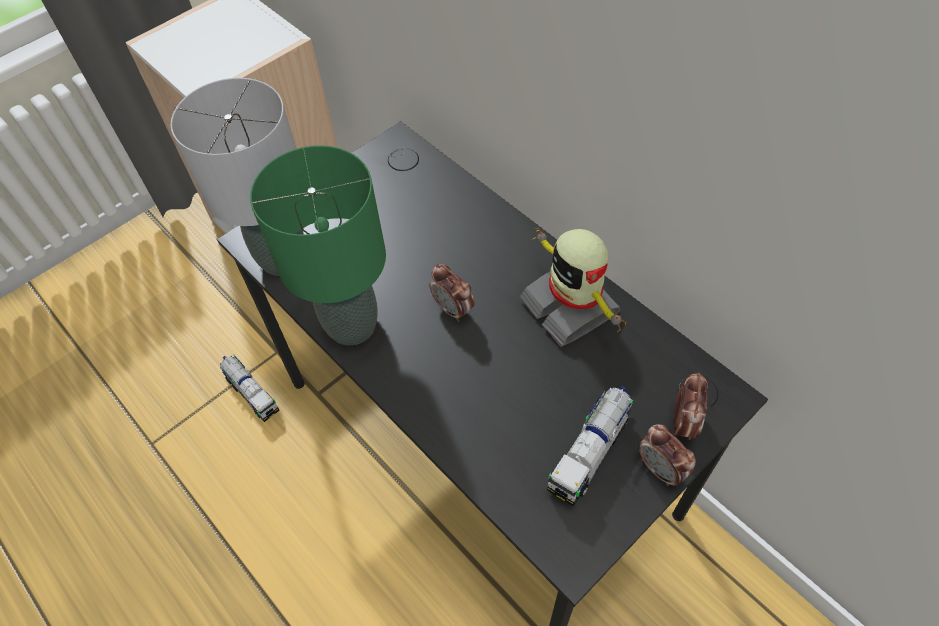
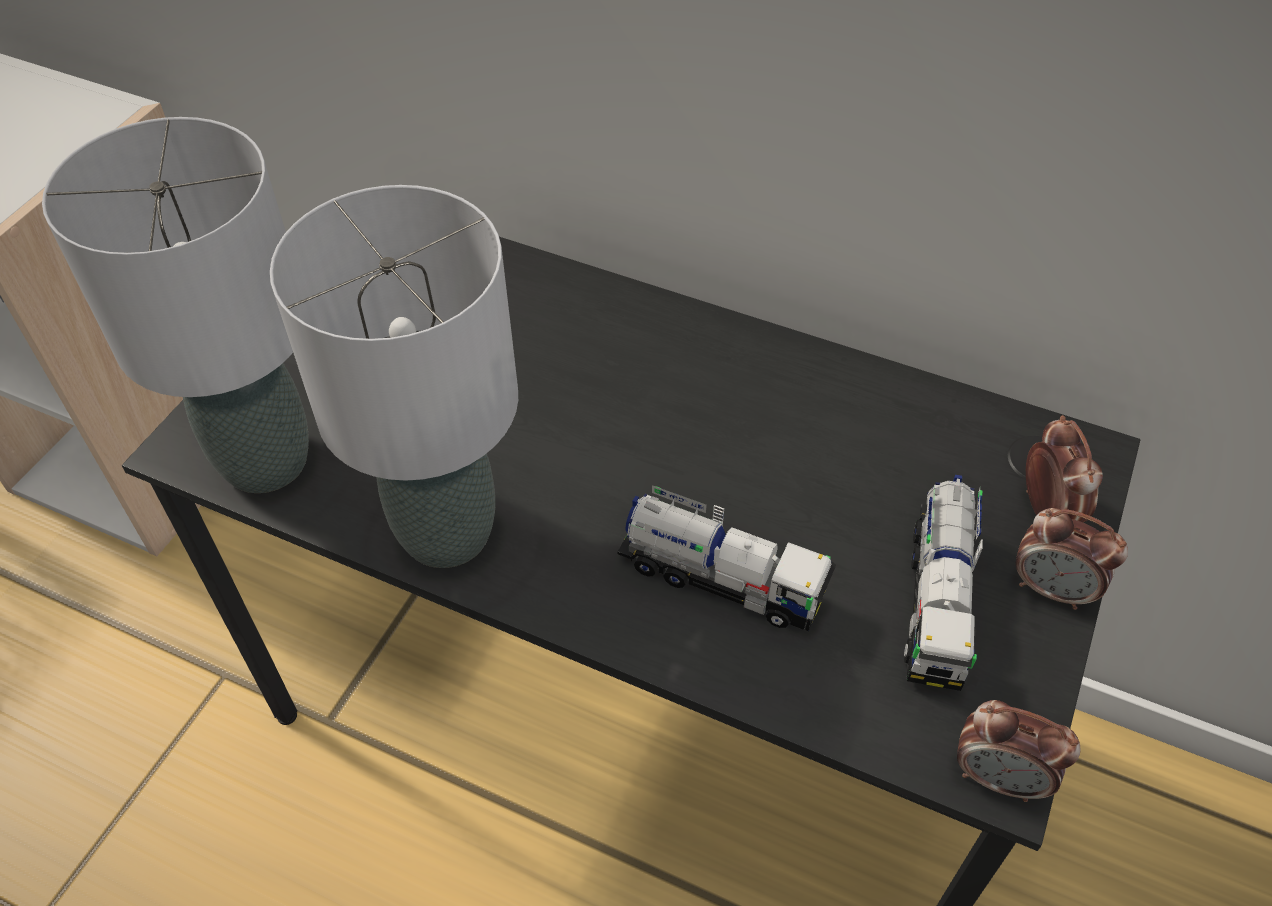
camera: 25 degrees left, 5 degrees down
(252, 393) = (205, 762): toy truck -> toy truck (721, 580)
(351, 326) = (446, 534): green table lamp -> grey table lamp
(453, 309) = (608, 455): alarm clock -> alarm clock (998, 777)
(571, 306) = (791, 394): toy robot -> none

